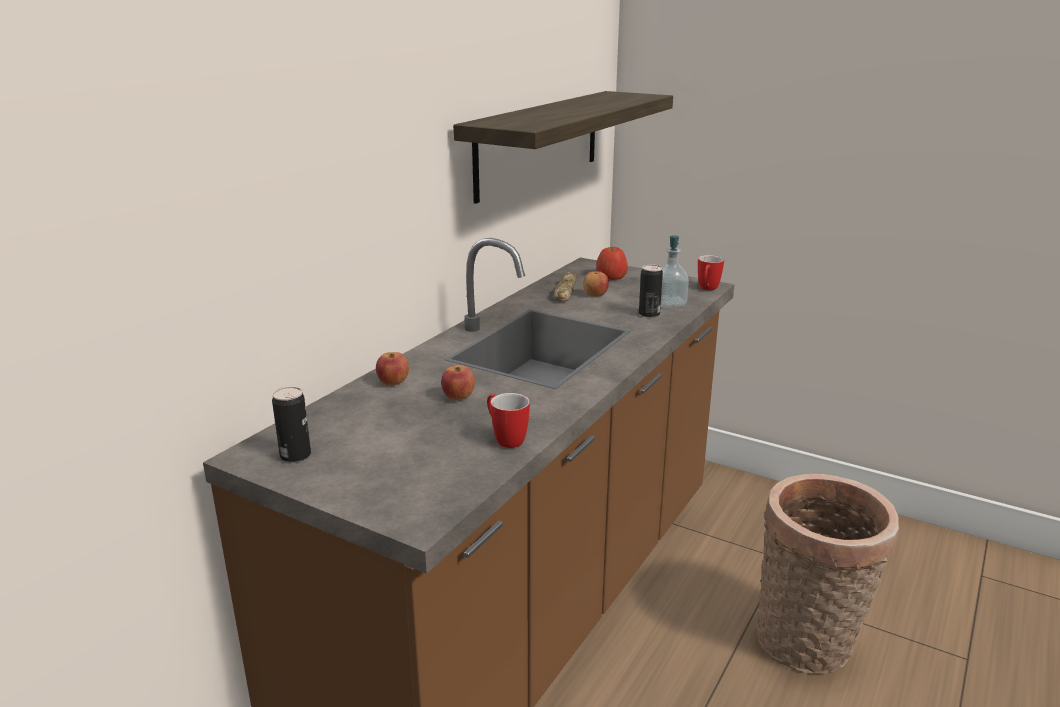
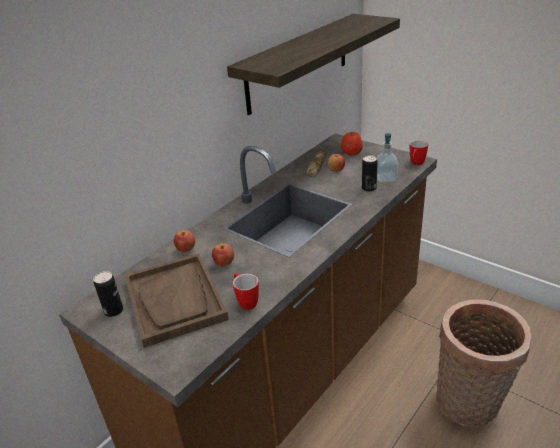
camera: 10 degrees right, 10 degrees up
(393, 440) = (175, 300): none -> brown tray

